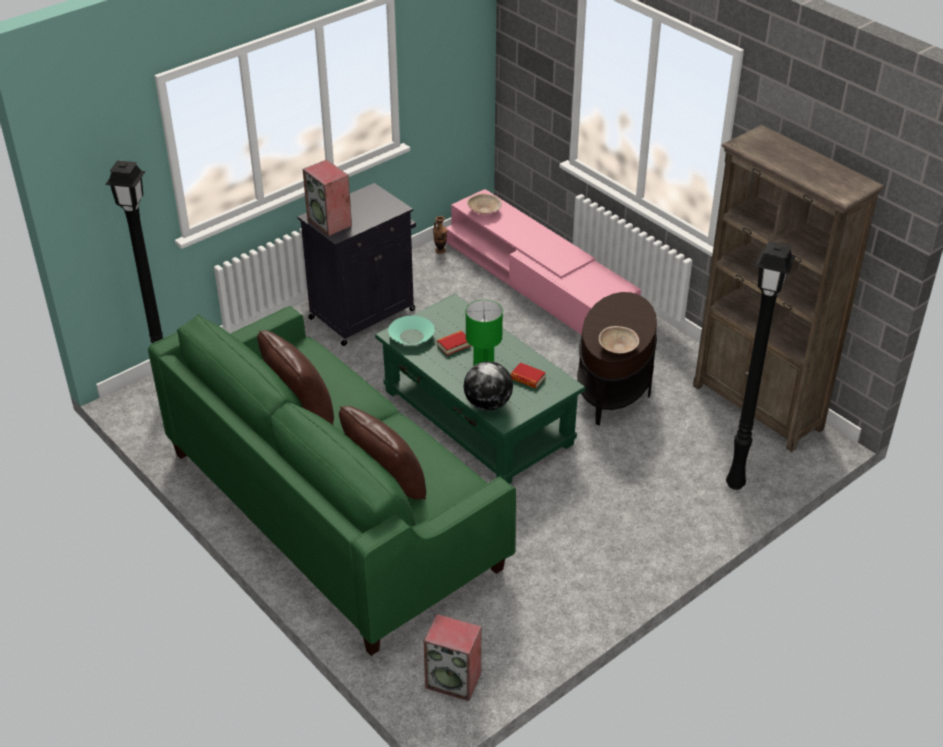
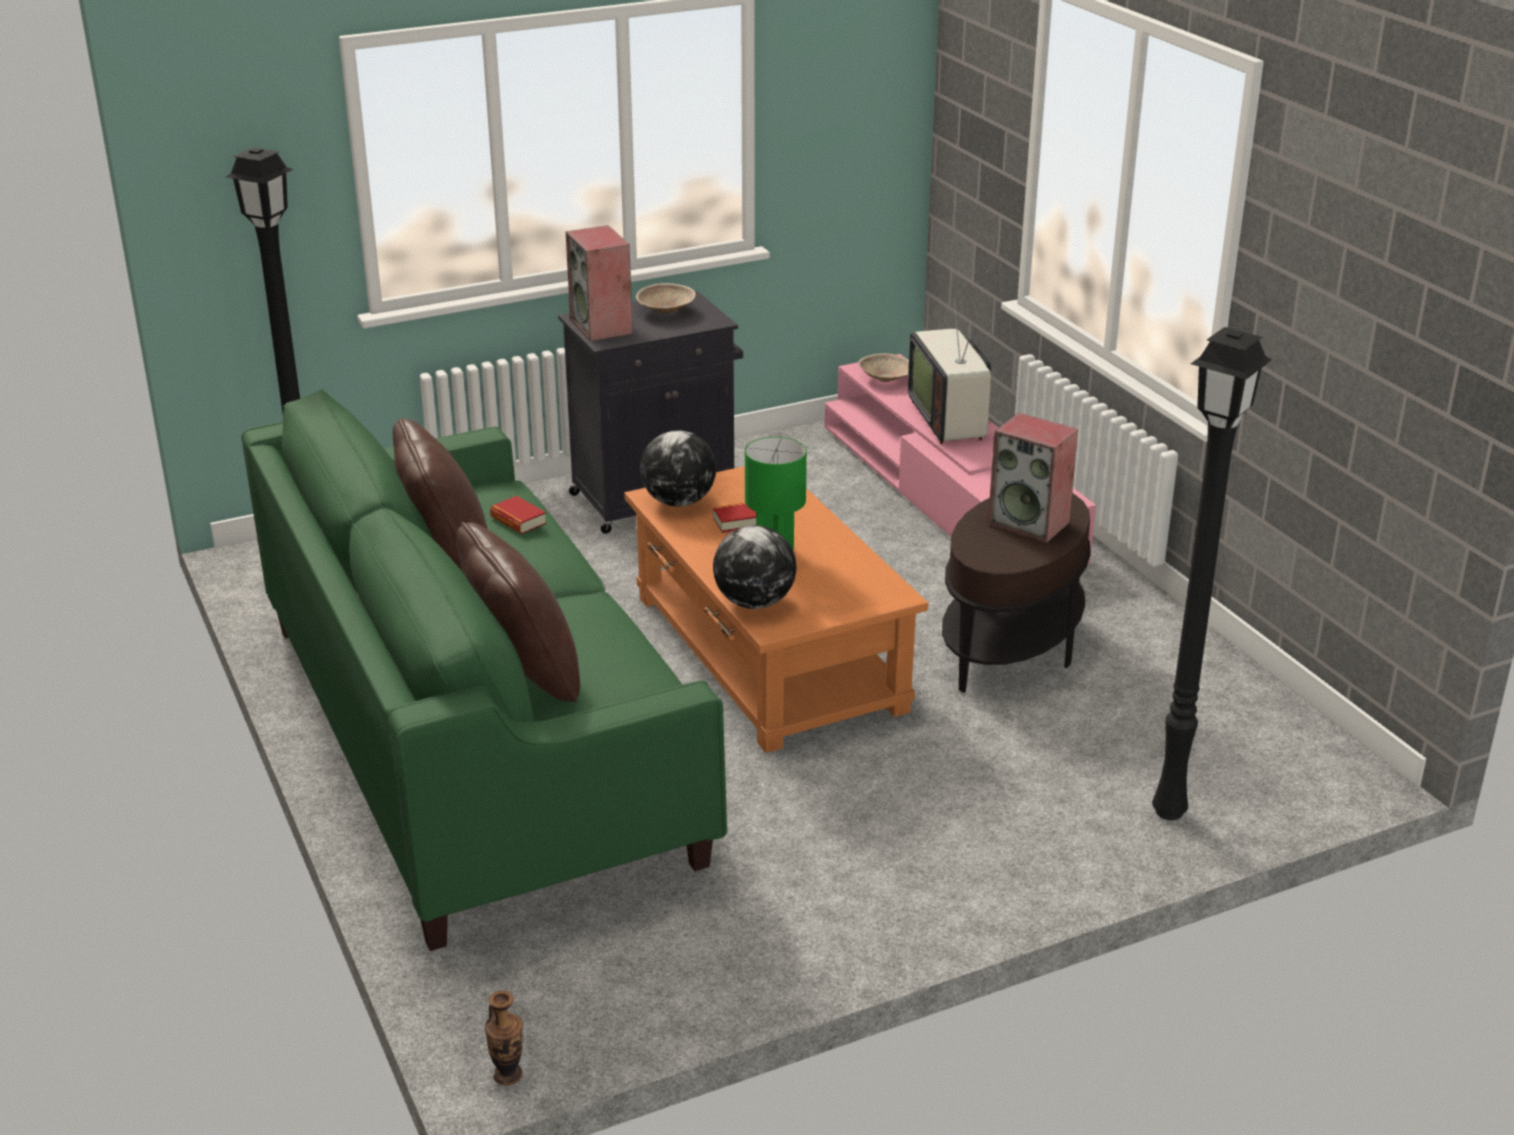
camera: 15 degrees right, 10 degrees down
(411, 336) = (678, 502): turquoise bowl -> globe
(440, 250) = (812, 437): vase -> vase (508, 1075)
(454, 680) = (548, 1013): speaker -> speaker (1030, 523)
(477, 416) = (768, 652): green coffee table -> orange coffee table
(527, 378) = (837, 579): book -> book (518, 520)
(535, 237) = (951, 419): none -> television
(618, 348) = (1003, 556): beige bowl -> beige bowl (665, 311)
(758, 407) = (1253, 709): brown bookcase -> none

